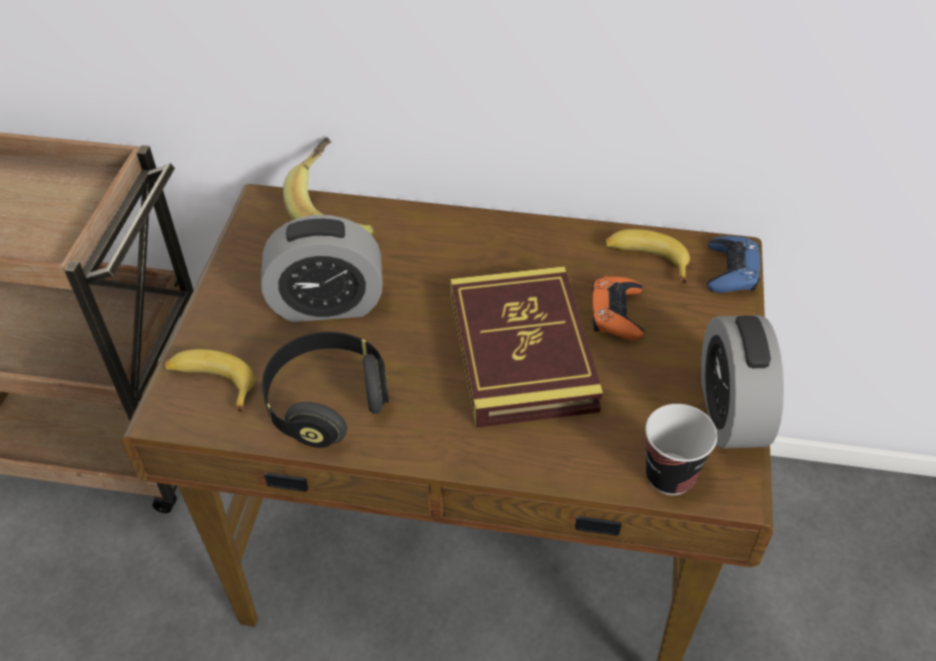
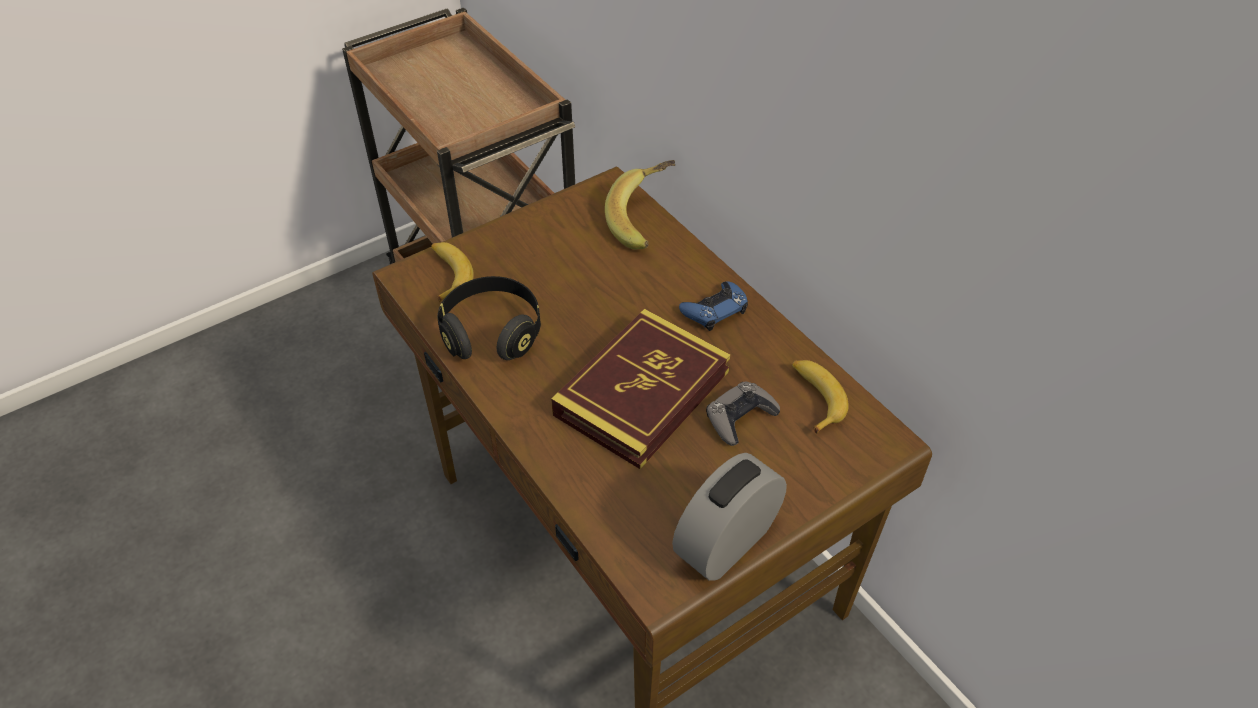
camera: 45 degrees right, 0 degrees up
(327, 304) = (566, 275): alarm clock -> none
(616, 313) = (740, 417): orange game controller -> grey game controller
(670, 475) = (629, 544): cup -> none
(731, 271) = (869, 453): blue game controller -> blue game controller (715, 310)

